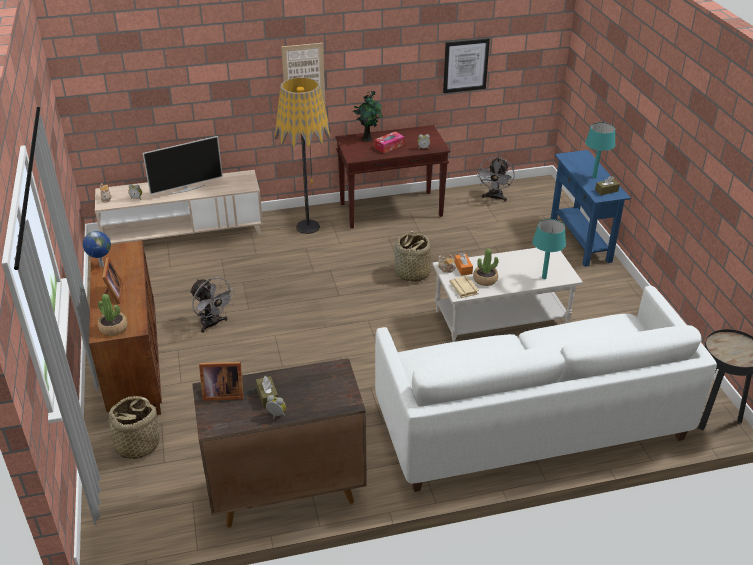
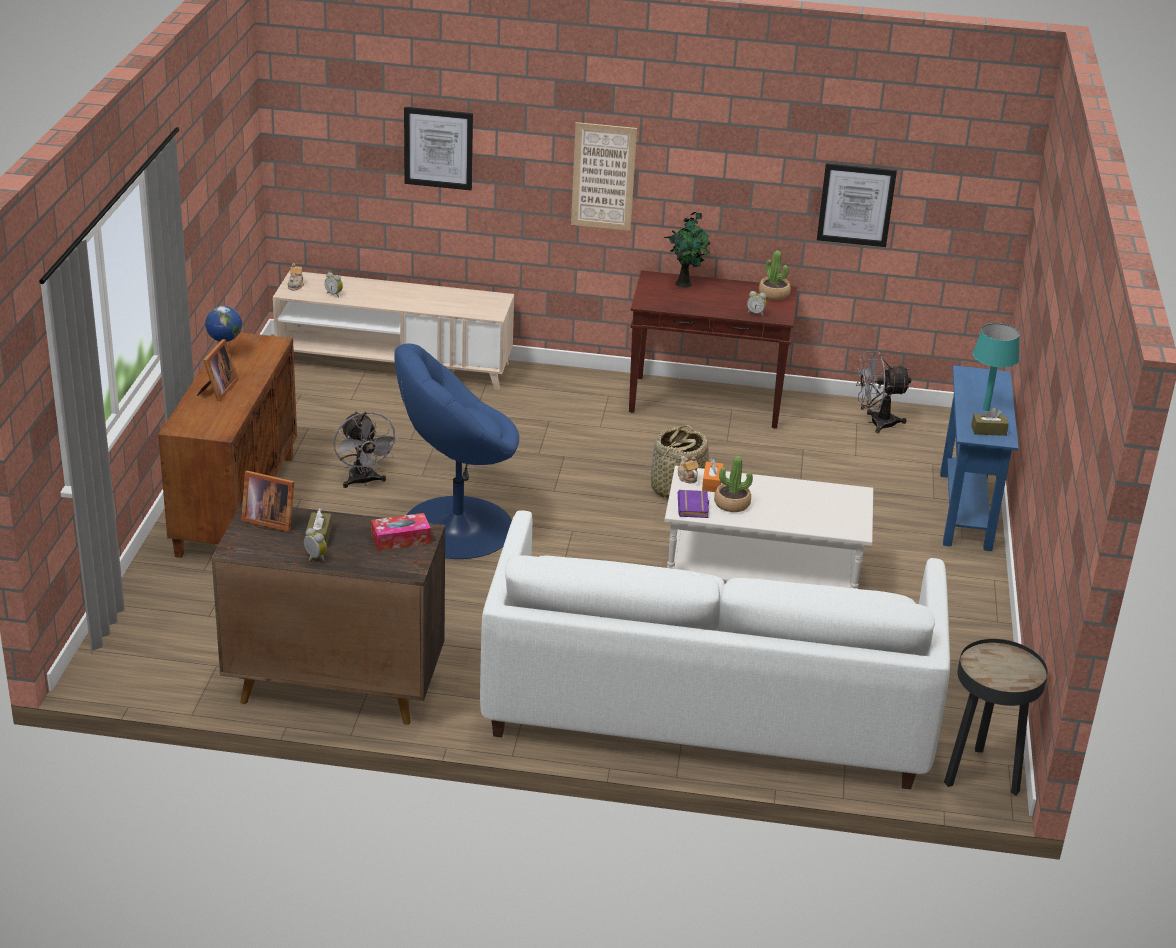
camera: 20 degrees right, 5 degrees down
(113, 328) = (196, 425): potted plant -> potted plant (774, 294)
(137, 444) = (188, 588): basket -> none
(186, 189) = (406, 298): television -> none
(188, 82) = (438, 148): none -> picture
(293, 340) = (455, 527): none -> blue armchair
(308, 227) = (570, 395): floor lamp -> none
(389, 146) = (708, 300): tissue box -> tissue box (401, 539)
(465, 289) = (694, 507): beige book -> purple book
(494, 198) = (876, 423): grey fan -> grey fan turned 45 degrees clockwise
(544, 277) = (819, 522): turquoise table lamp -> none

